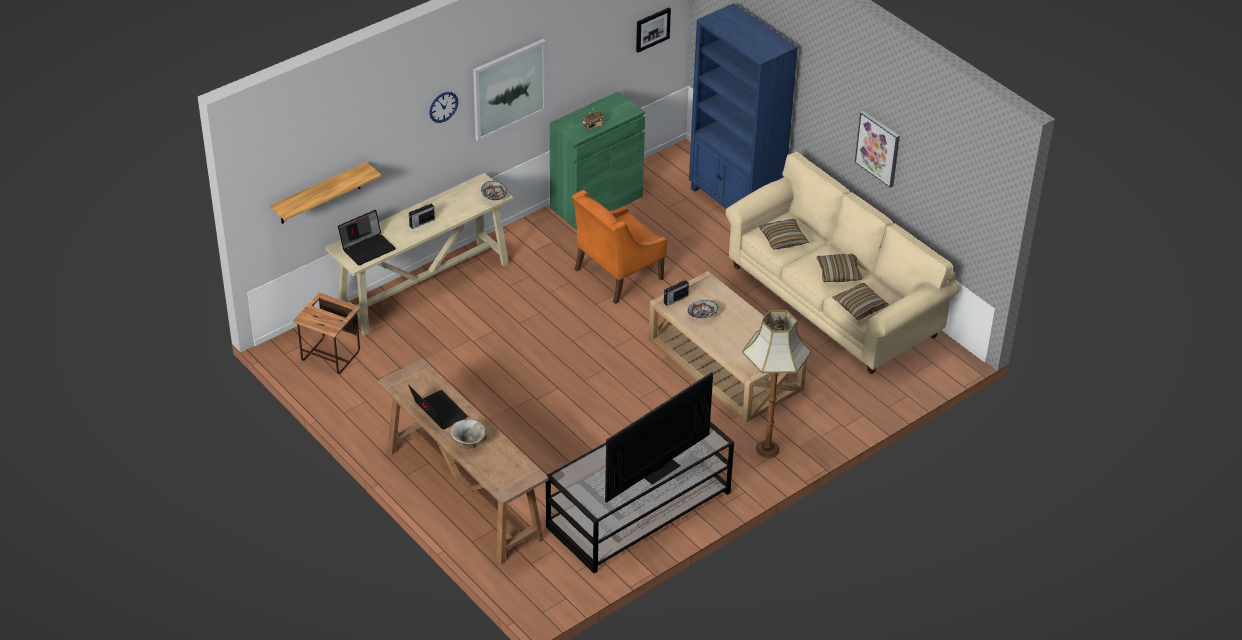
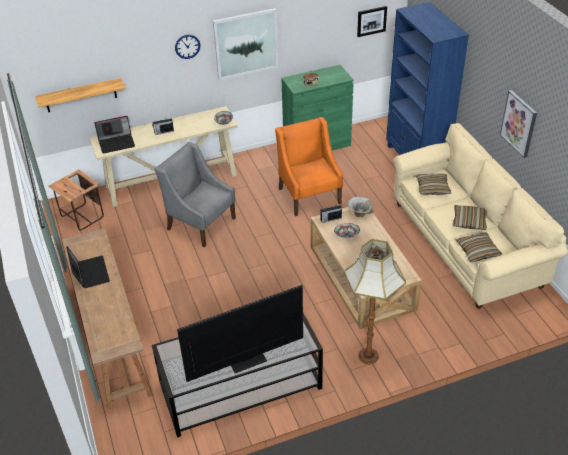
camera: 20 degrees right, 0 degrees up
(468, 443) = (97, 304): bowl -> bowl (359, 214)
(494, 335) = (201, 223): none -> grey armchair
(617, 274) = (309, 195): orange armchair -> orange armchair turned 90 degrees clockwise

